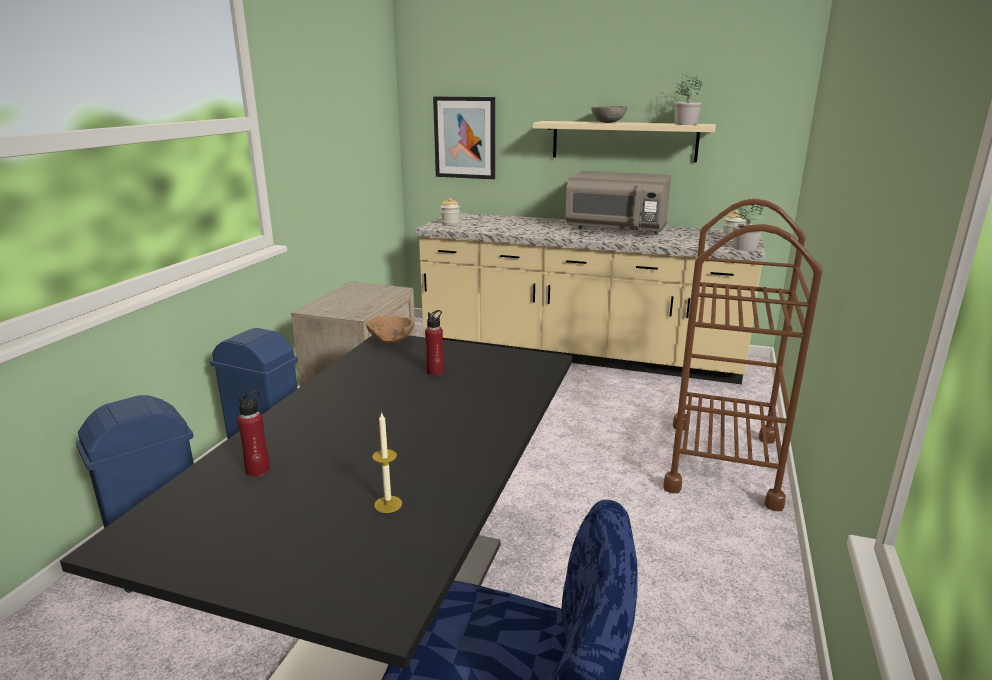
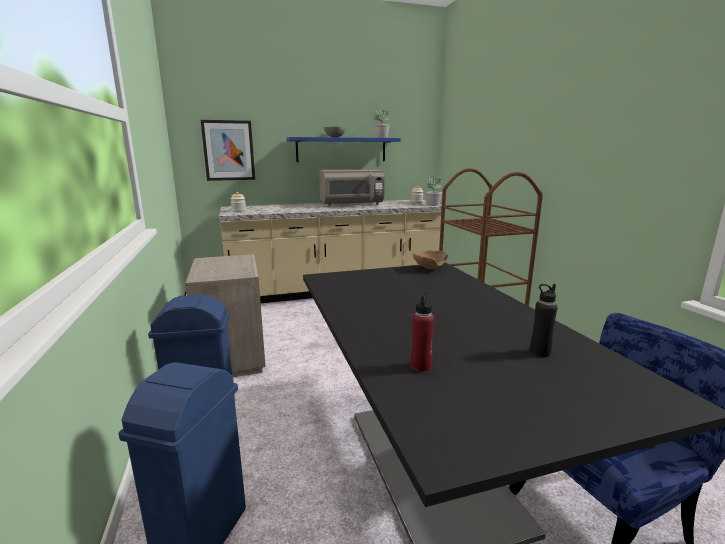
camera: 35 degrees left, 5 degrees down
(388, 504) = (539, 352): candle -> black bottle
(392, 342) = (328, 277): brown bowl -> brown bowl (429, 268)
(435, 372) = (394, 285): red bottle -> none
(624, 141) = (341, 150): beige shelf -> blue shelf

